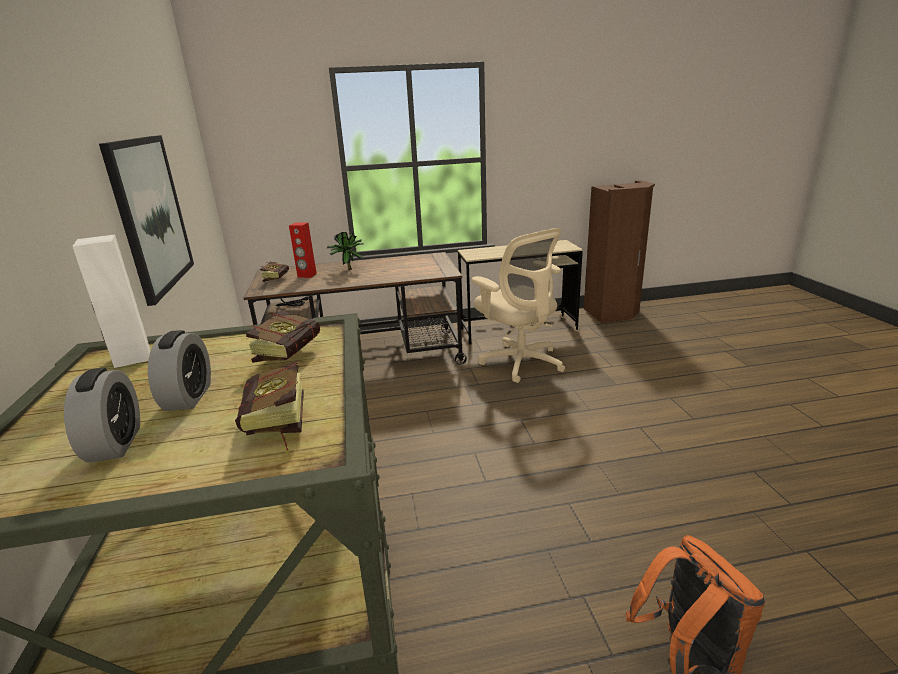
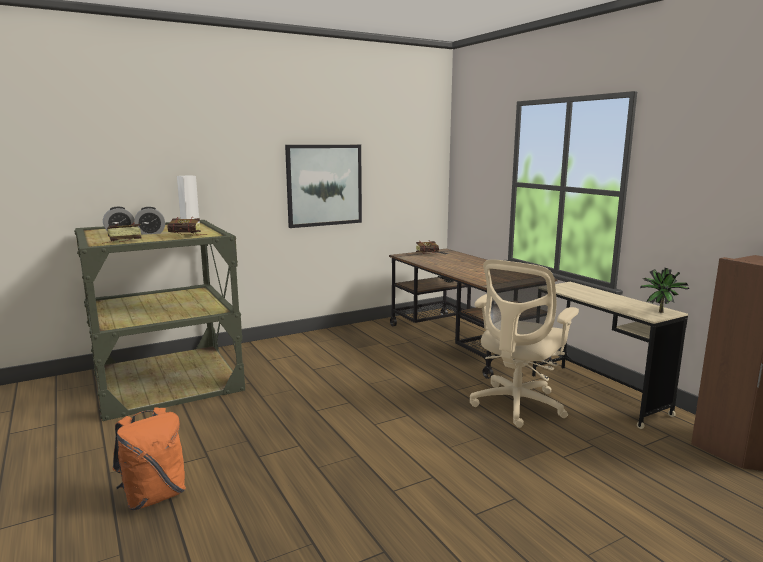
camera: 70 degrees right, 10 degrees down
(307, 275) = (444, 258): red speaker -> none
(347, 269) = (468, 263): potted plant -> potted plant (659, 311)

